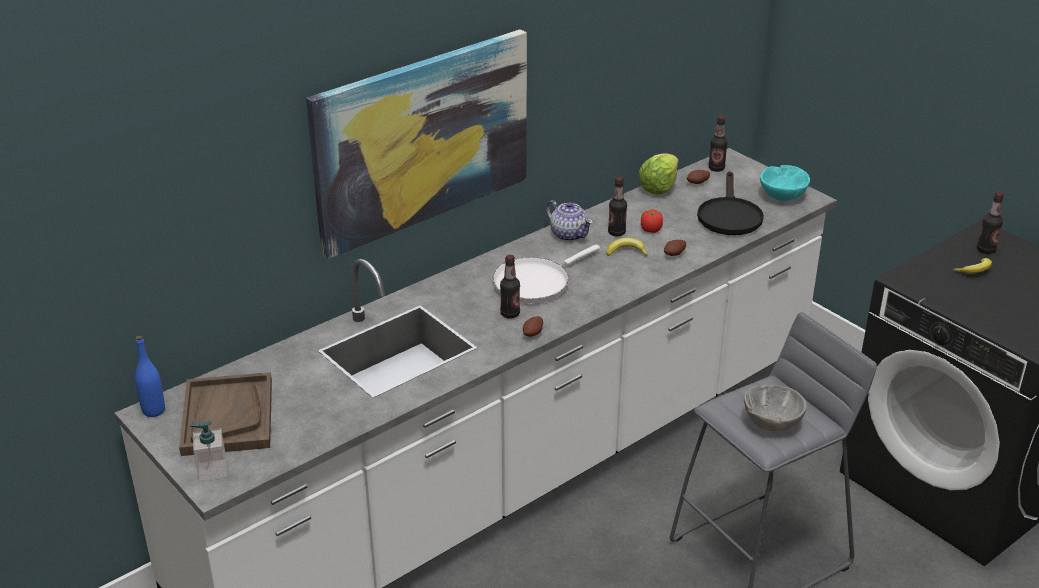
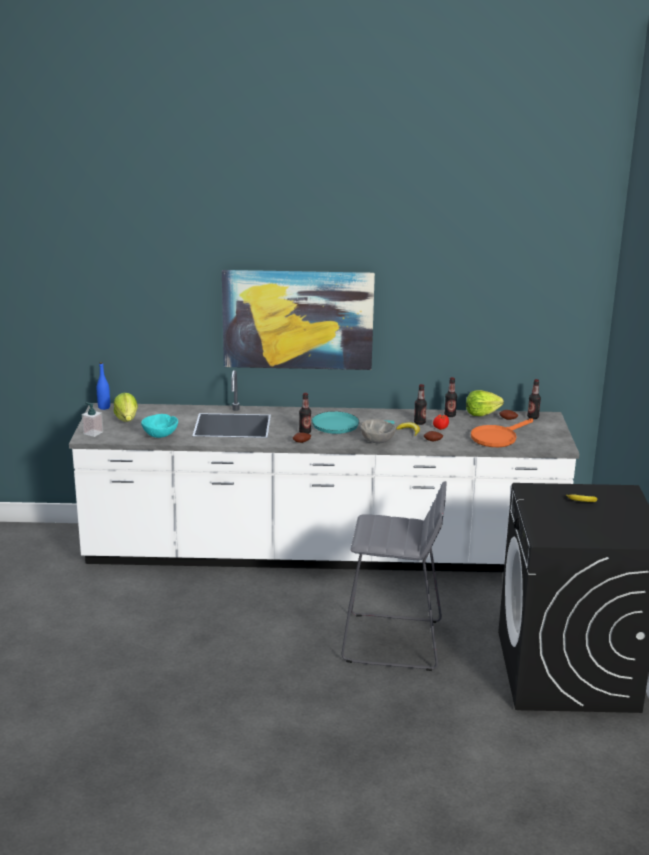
camera: 40 degrees right, 10 degrees down
(227, 416) = (127, 419): brown tray -> lettuce
(535, 282) = (339, 426): white frying pan -> turquoise frying pan
(569, 234) = (393, 415): teapot -> none
(729, 215) = (497, 437): black frying pan -> orange frying pan
(771, 423) = (383, 533): grey bowl -> grey bowl (376, 441)
(782, 196) = (547, 441): turquoise bowl -> turquoise bowl (160, 435)
(986, 250) = (609, 496): bottle -> bottle (450, 415)

